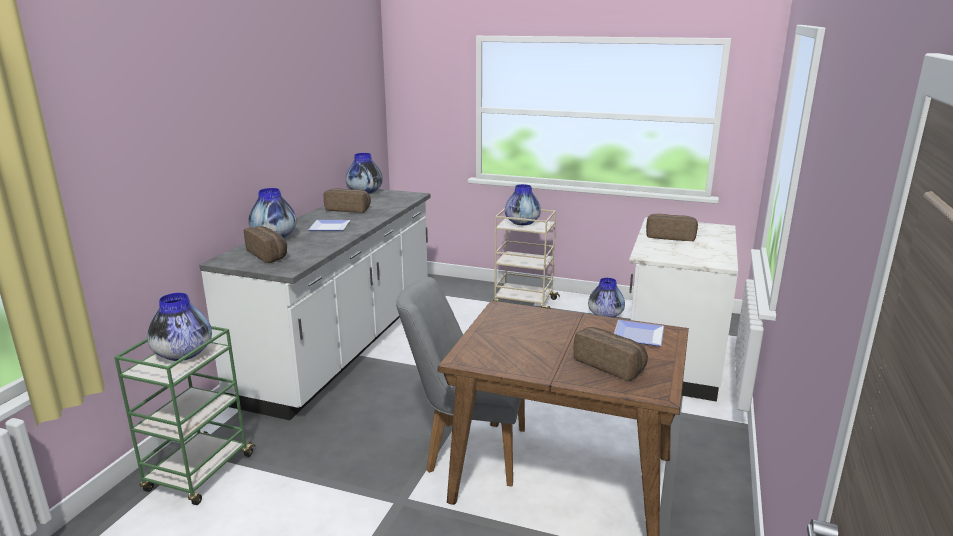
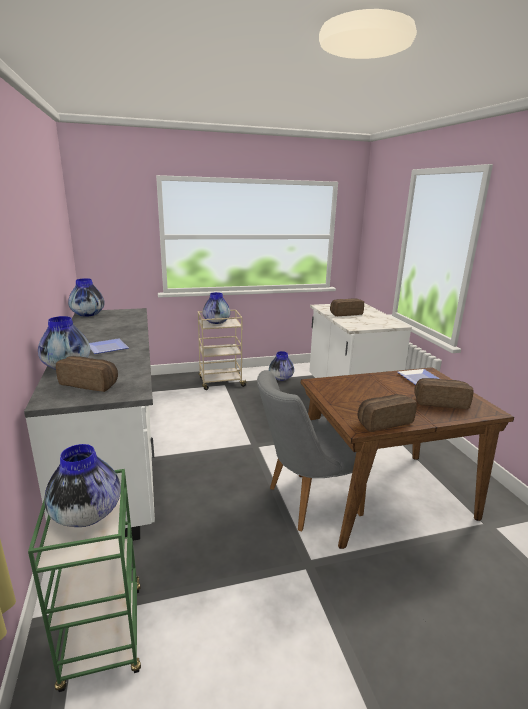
camera: 35 degrees left, 0 degrees up
(348, 209) = (98, 330): bread -> bread (383, 421)

